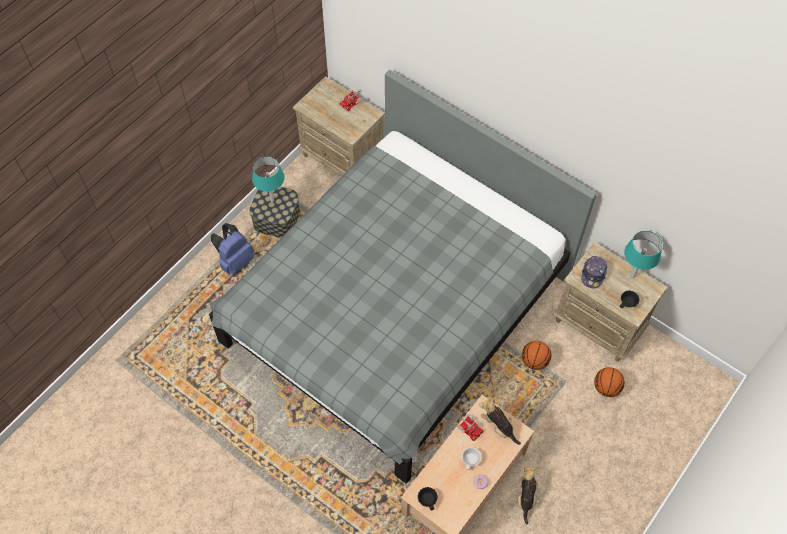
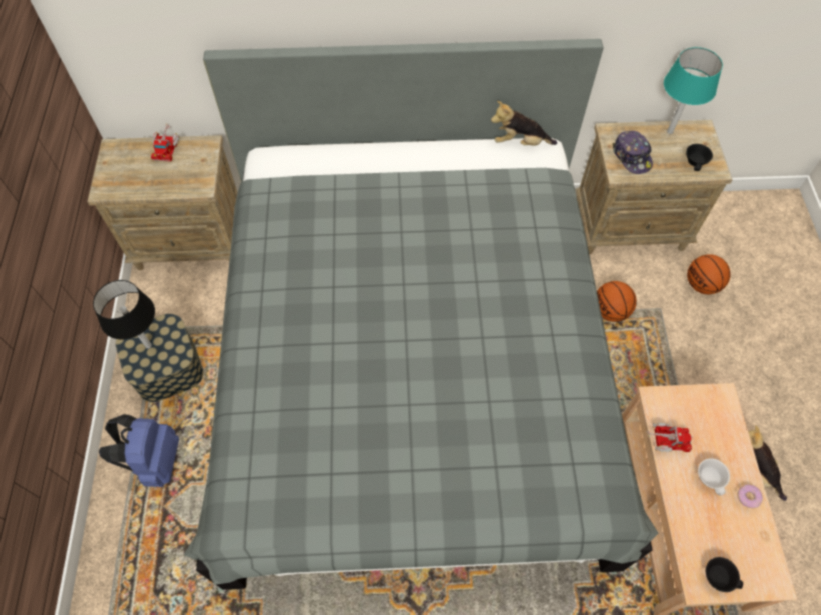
camera: 40 degrees left, 0 degrees up
(272, 200) = (148, 345): turquoise table lamp -> black table lamp
(498, 426) = (694, 410): plush toy -> plush toy (520, 142)

